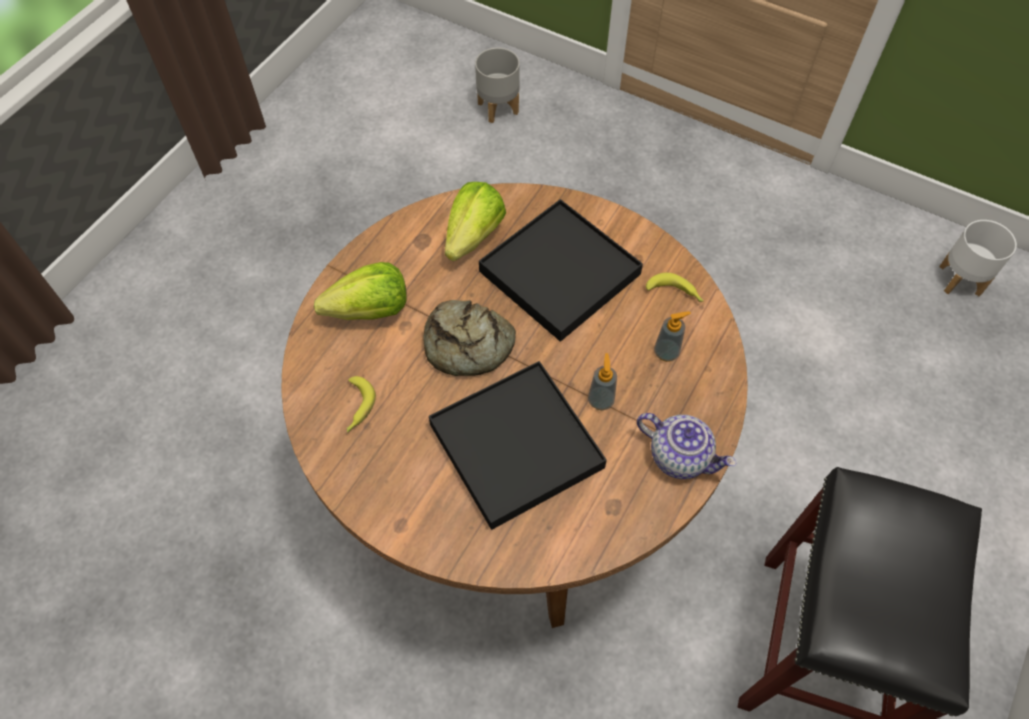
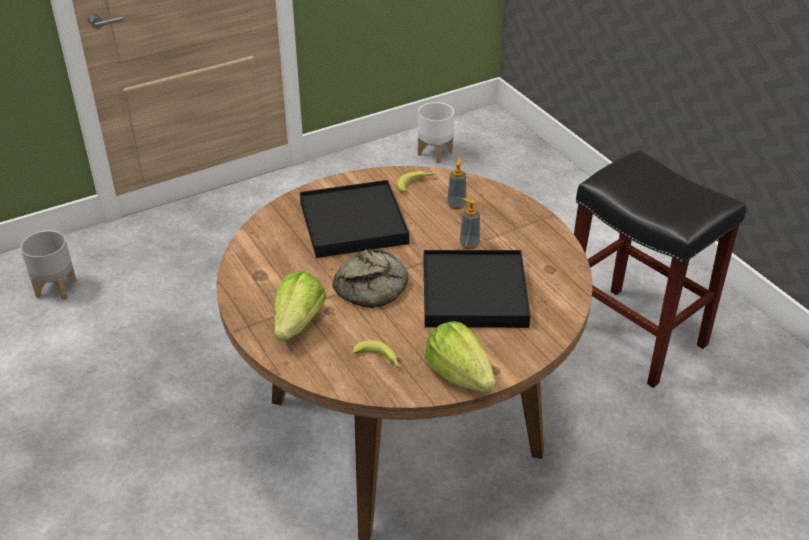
camera: 60 degrees left, 20 degrees down
(474, 236) = (282, 249): lettuce -> lettuce (459, 375)
(680, 456) = (534, 229): teapot -> none

